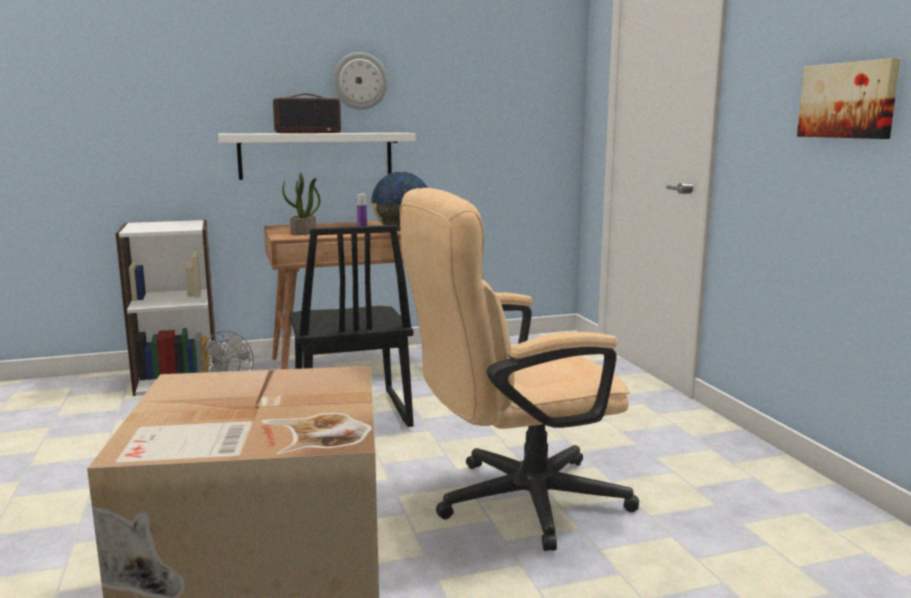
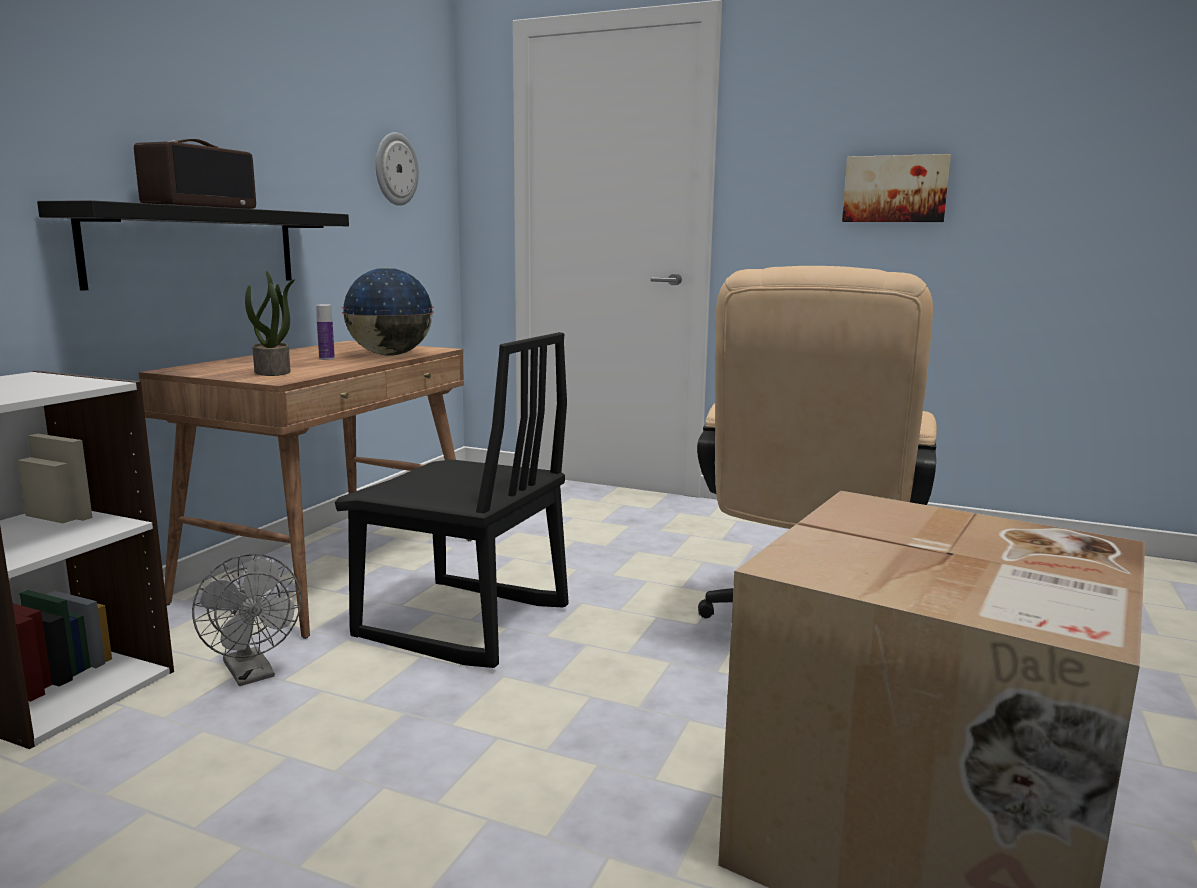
camera: 50 degrees left, 0 degrees up
(316, 155) = (195, 247): white shelf -> black shelf
(360, 81) = (245, 128): wall clock -> wall clock (395, 169)

